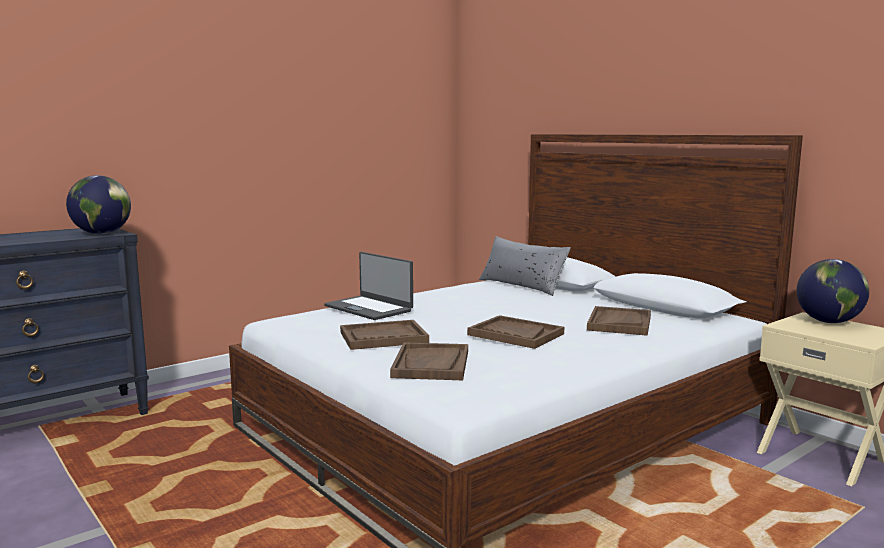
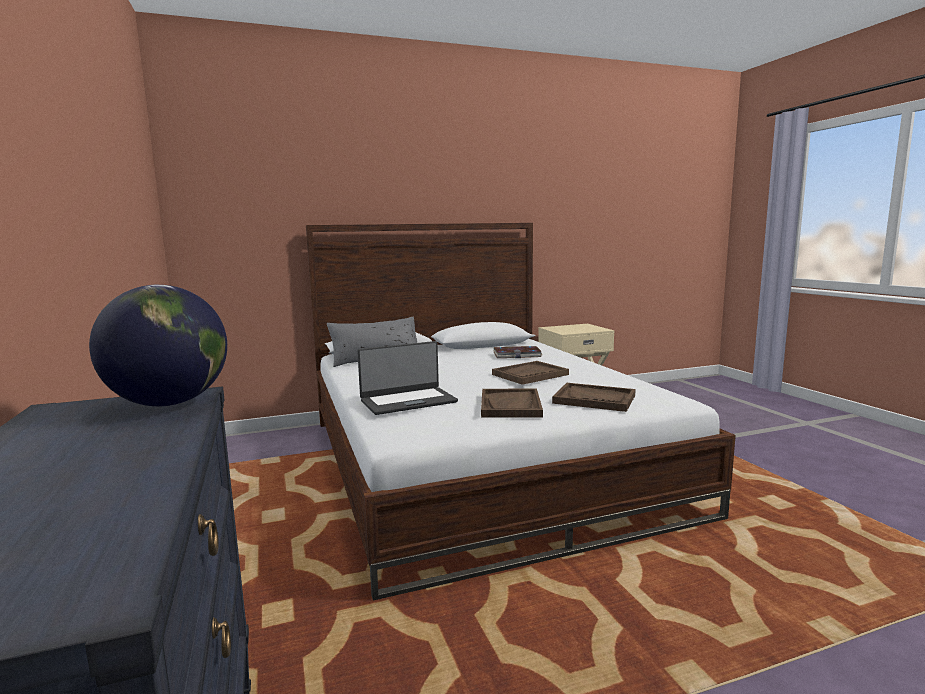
camera: 70 degrees left, 0 degrees up
(619, 323) = (517, 355): brown tray -> book
(828, 322) = (562, 327): globe -> none

